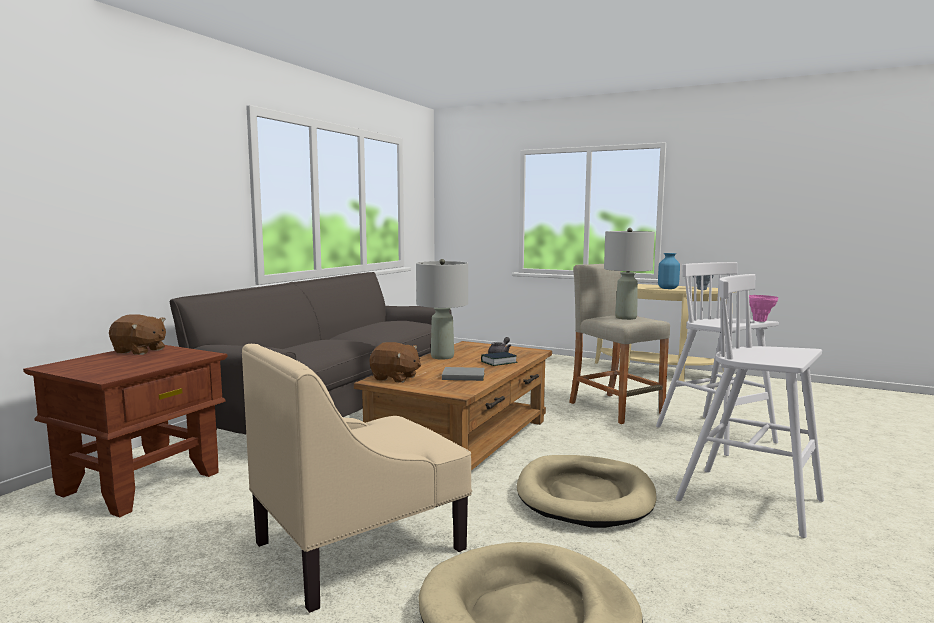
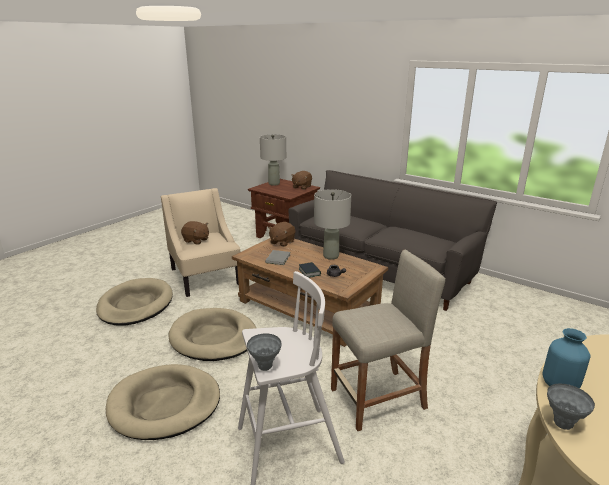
camera: 100 degrees right, 15 degrees up
(383, 441) = (196, 240): none -> brown plush toy
(626, 318) = (369, 317): grey table lamp -> grey table lamp (274, 184)
(752, 501) = (165, 404): white stool -> beige dog bed
(760, 321) = (265, 367): pink vase -> grey vase

